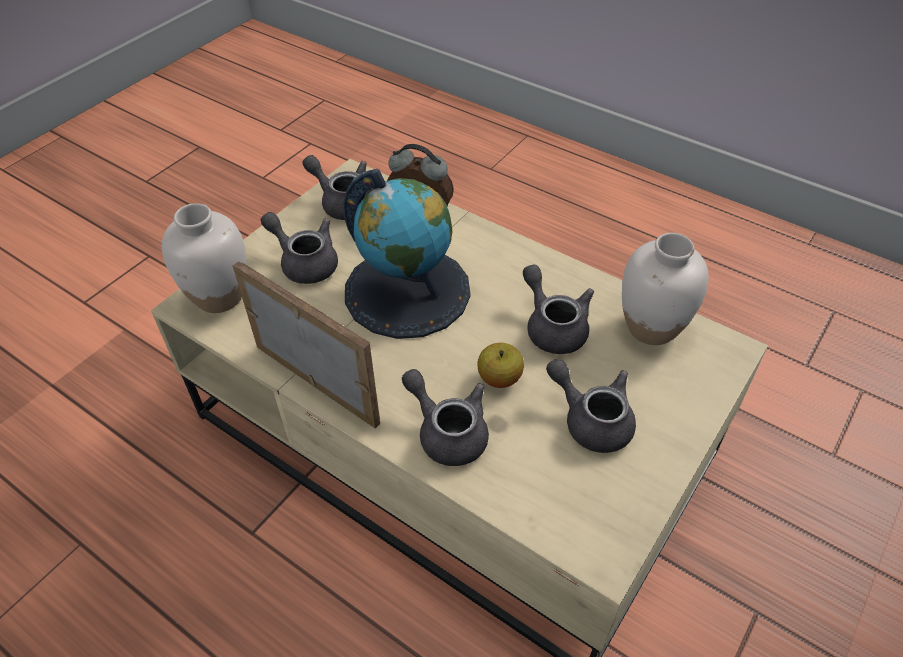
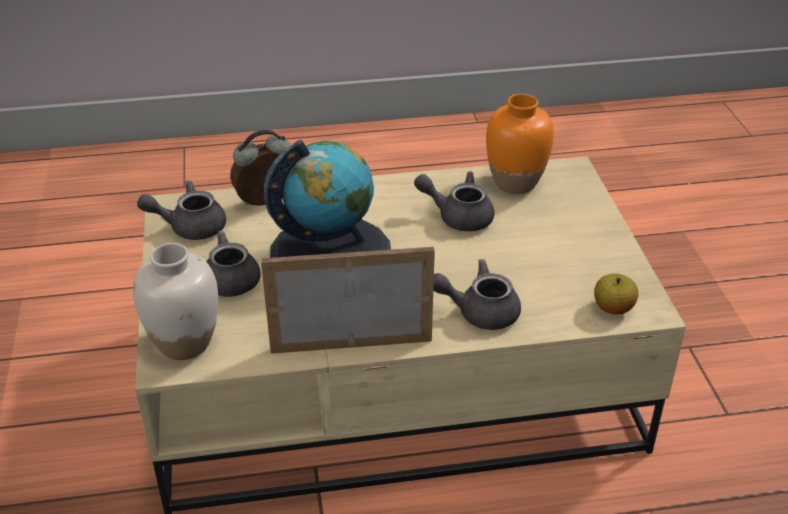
camera: 45 degrees left, 10 degrees down
(499, 378) = (467, 264): apple -> apple (613, 308)
(591, 419) = (550, 250): grey teapot -> none
(651, 327) = (515, 183): white vase -> orange vase

